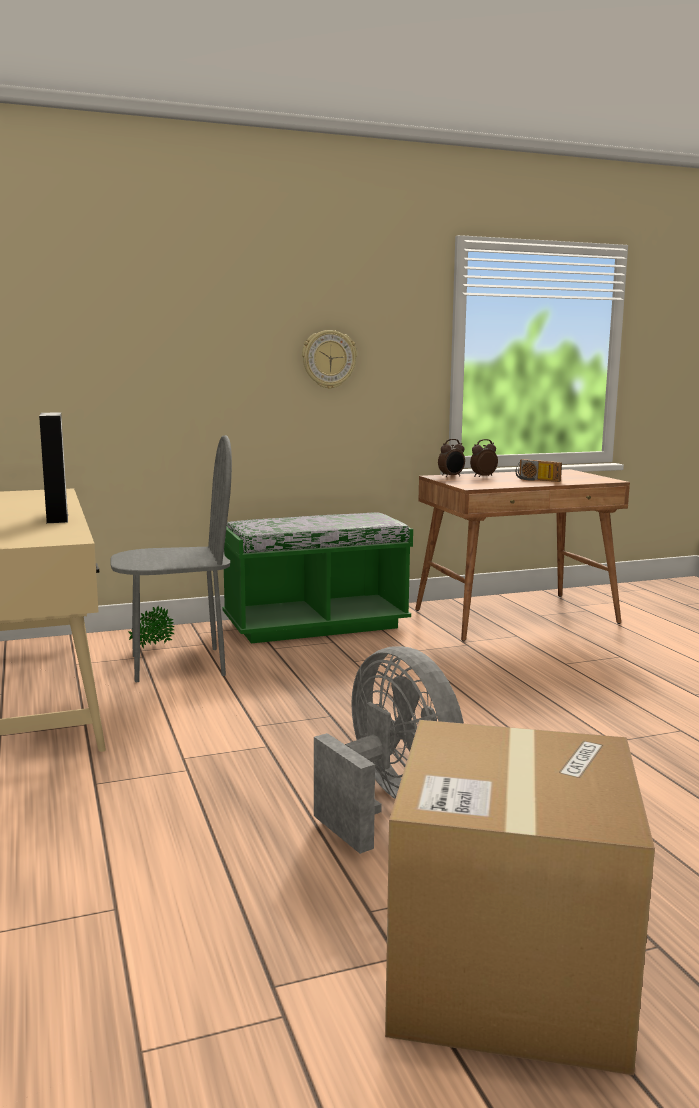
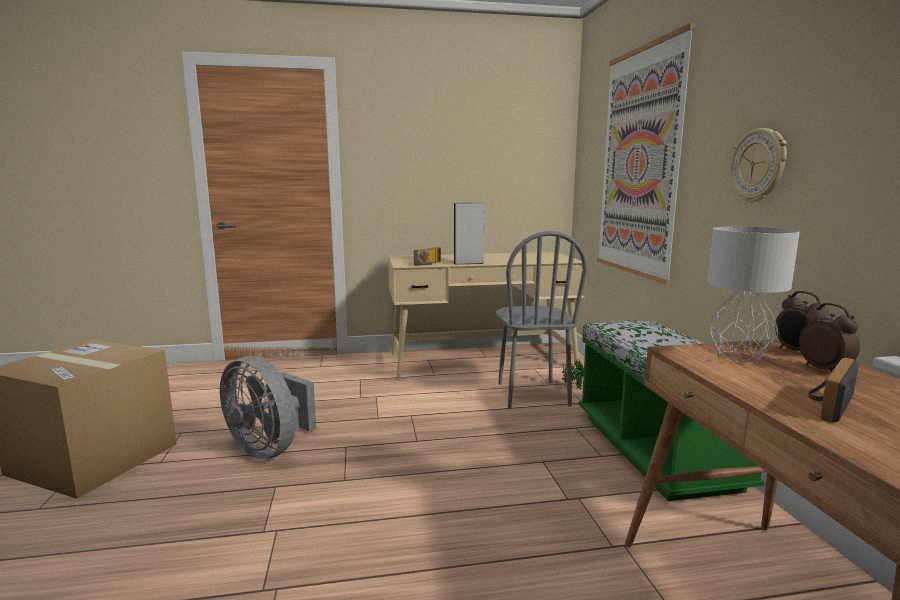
camera: 100 degrees right, 0 degrees up
(58, 531) = (428, 264): none -> radio
(139, 349) = (639, 163): none -> picture
(390, 804) = (270, 448): grey fan -> grey fan turned 60 degrees clockwise
(473, 482) = (740, 357): none -> grey table lamp

